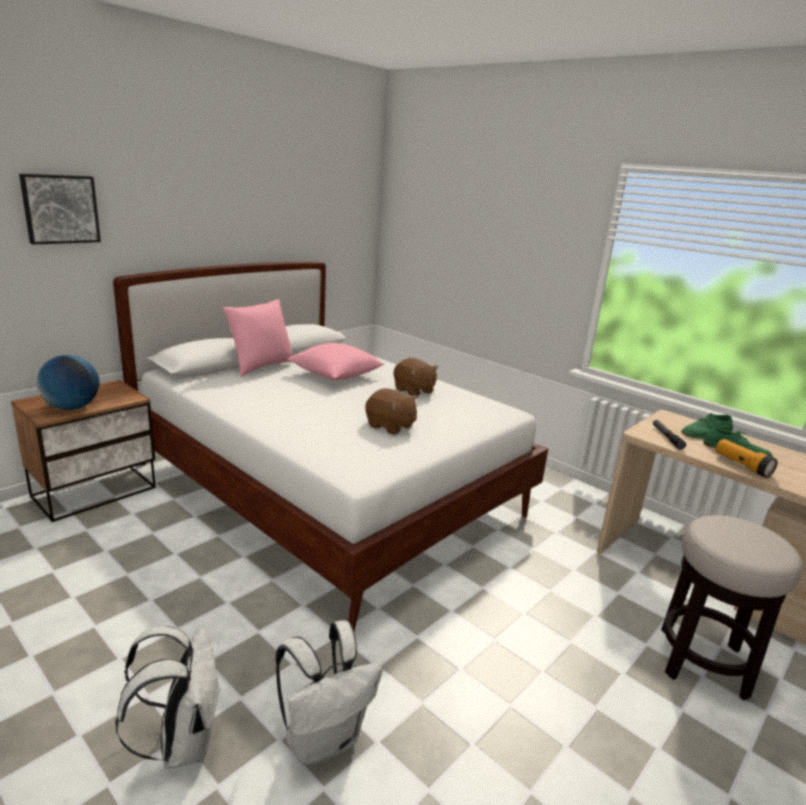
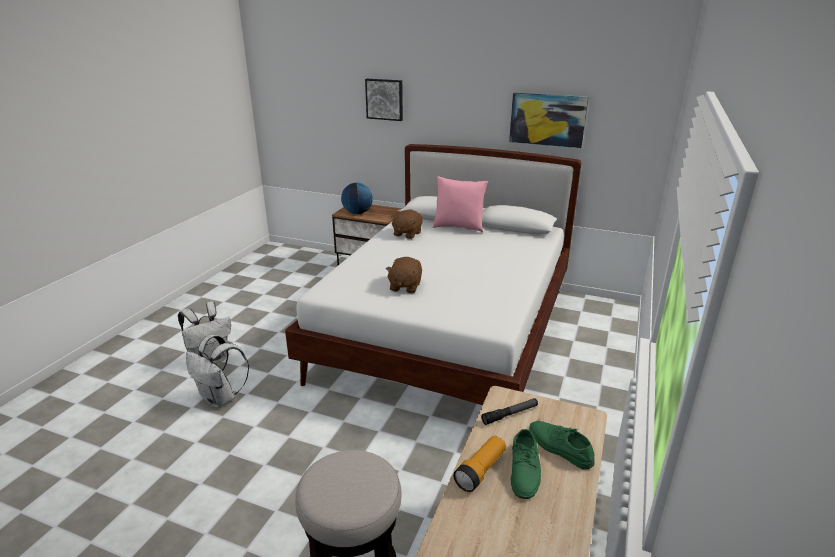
camera: 70 degrees right, 5 degrees up
(285, 221) = (547, 119): none -> picture
(336, 376) = (477, 250): pink pillow -> none
(414, 391) = (487, 281): brown plush toy -> brown plush toy (407, 234)

